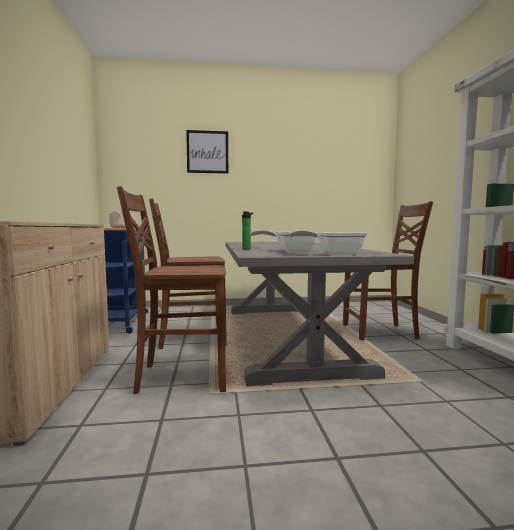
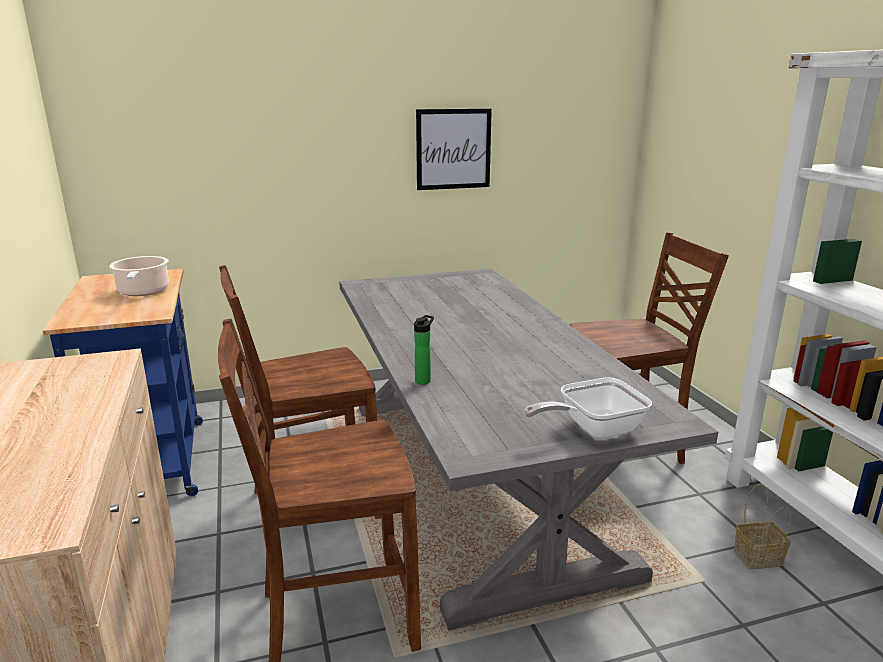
camera: 10 degrees left, 15 degrees up
(207, 152) = (289, 96): picture -> picture (453, 149)
(291, 251) = (510, 402): frying pan -> none
(462, 375) = (757, 558): none -> basket

